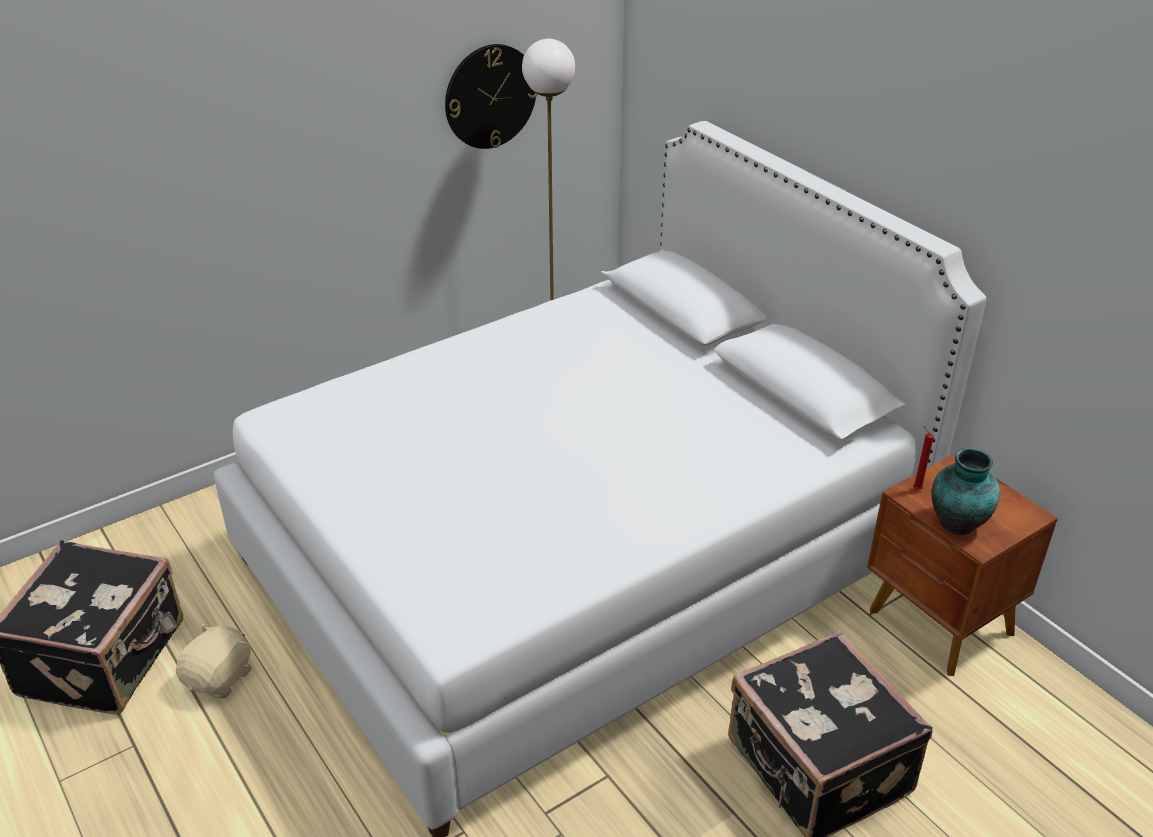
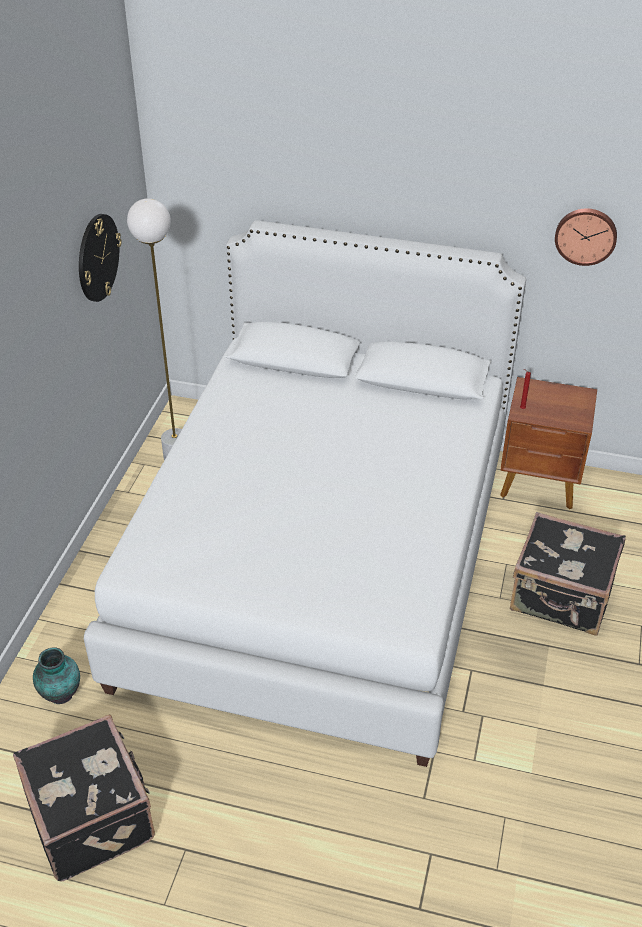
camera: 40 degrees left, 5 degrees up
(220, 678) = (188, 773): beige plush toy -> none
(957, 524) = (560, 418): vase -> vase (61, 695)
(1080, 256) = (586, 235): none -> wall clock

